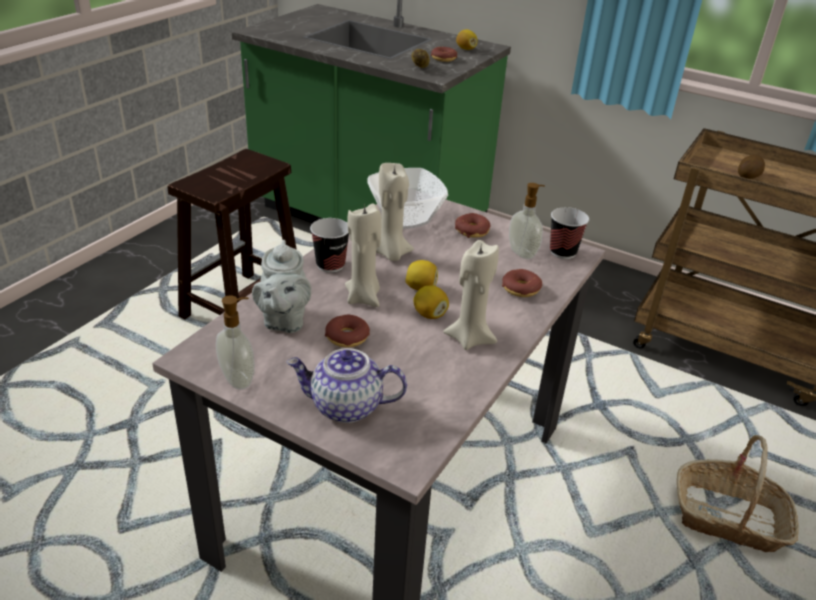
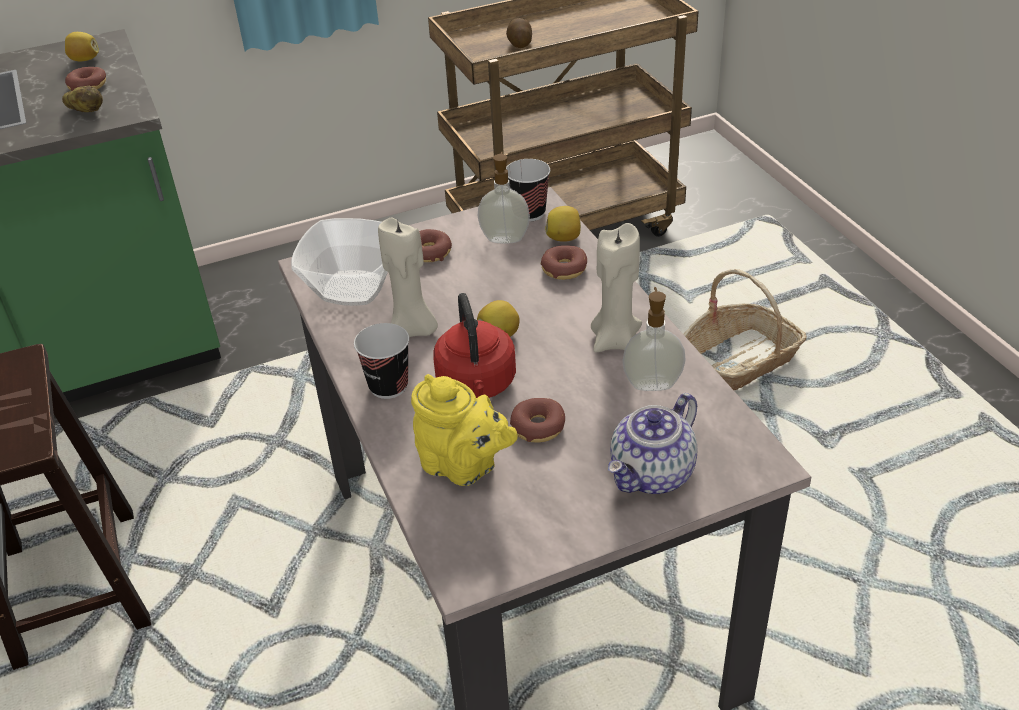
camera: 50 degrees left, 5 degrees up
(239, 379) = (541, 544): soap dispenser -> soap dispenser (652, 383)
(284, 321) = (464, 467): grey teapot -> yellow teapot
(364, 297) = (477, 385): beige candle -> red kettle
(429, 314) = (551, 350): lemon -> lemon (564, 238)

